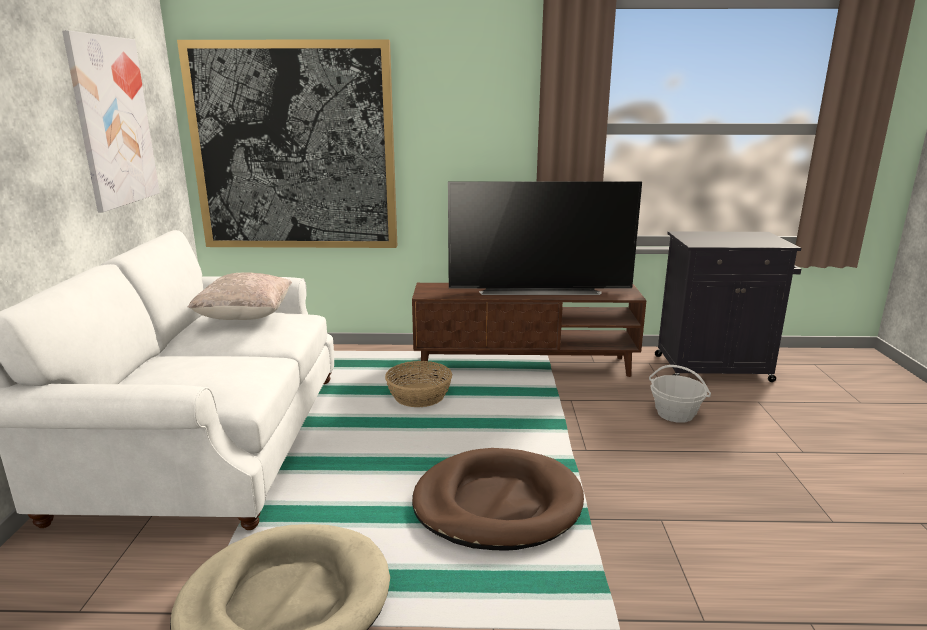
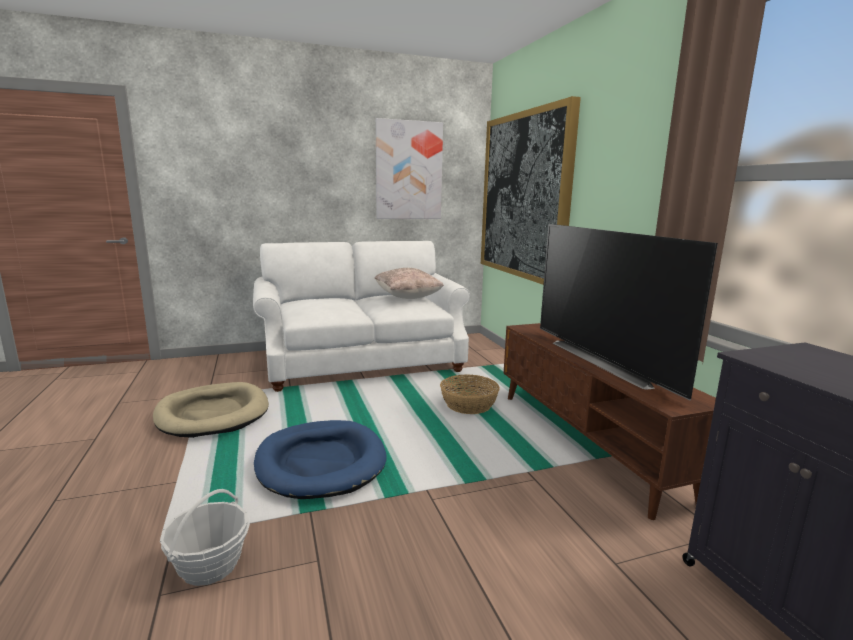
camera: 70 degrees right, 5 degrees down
(497, 504) = (321, 463): brown dog bed -> blue dog bed
(675, 414) = (576, 567): basket -> basket (210, 565)

